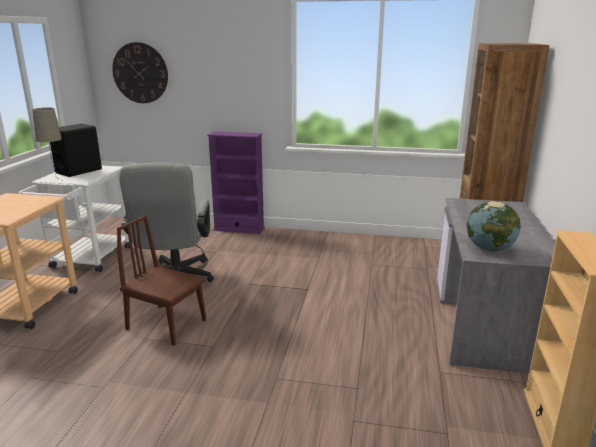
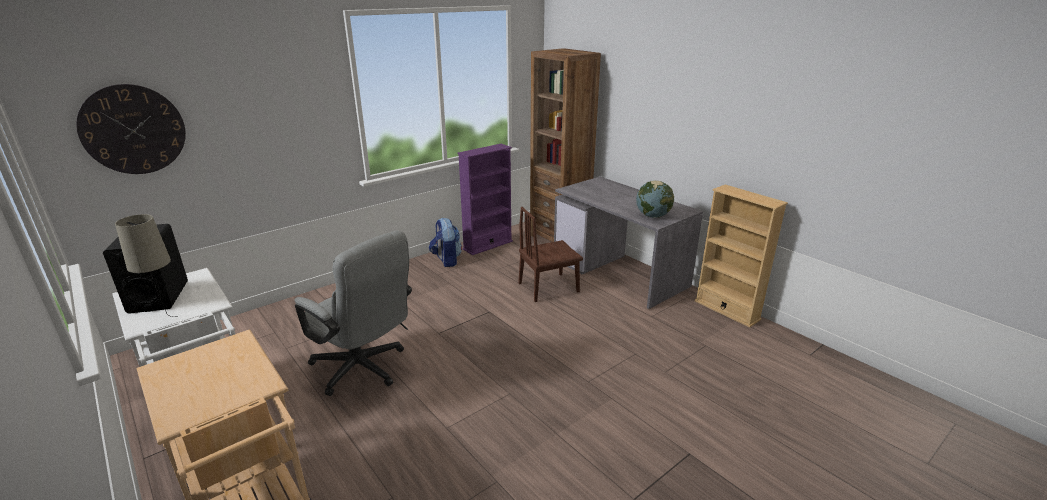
camera: 50 degrees left, 5 degrees up
(166, 324) = (440, 406): brown chair -> brown chair (548, 287)
(239, 229) = (325, 292): purple bookcase -> purple bookcase (488, 245)
(346, 242) = (446, 260): none -> backpack

